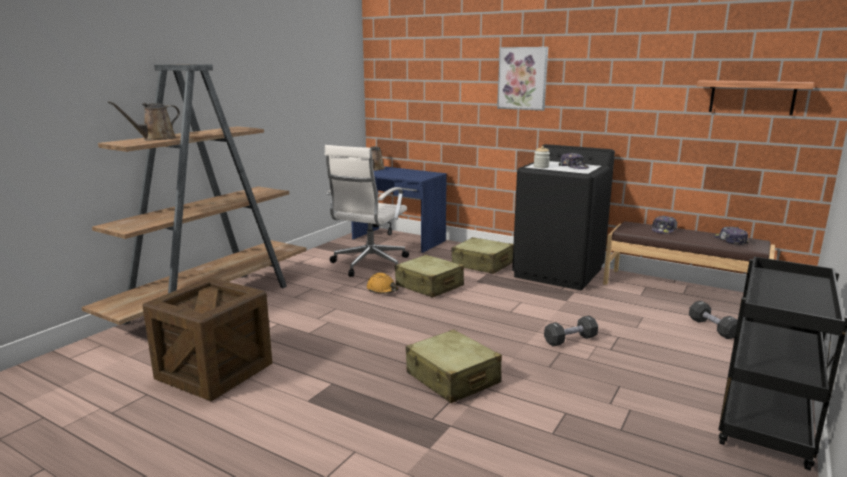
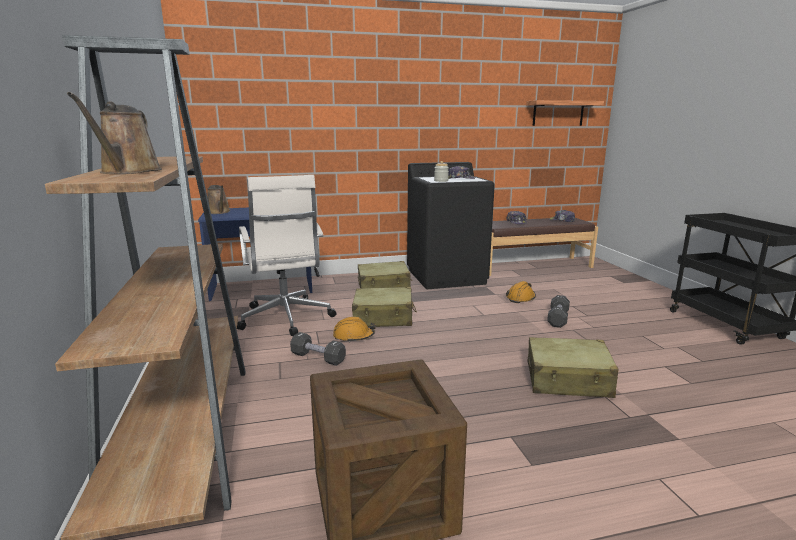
camera: 45 degrees left, 0 degrees up
(522, 78) = (381, 101): picture -> none
(582, 312) = (521, 298): none -> orange hard hat
(712, 328) = (594, 283): black dumbbell -> black dumbbell (318, 358)

